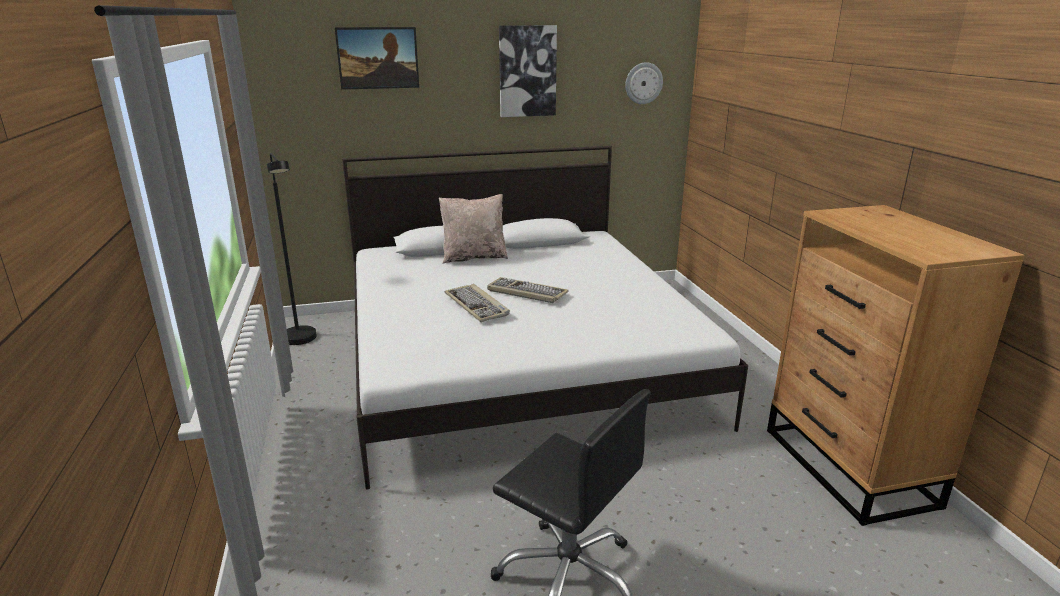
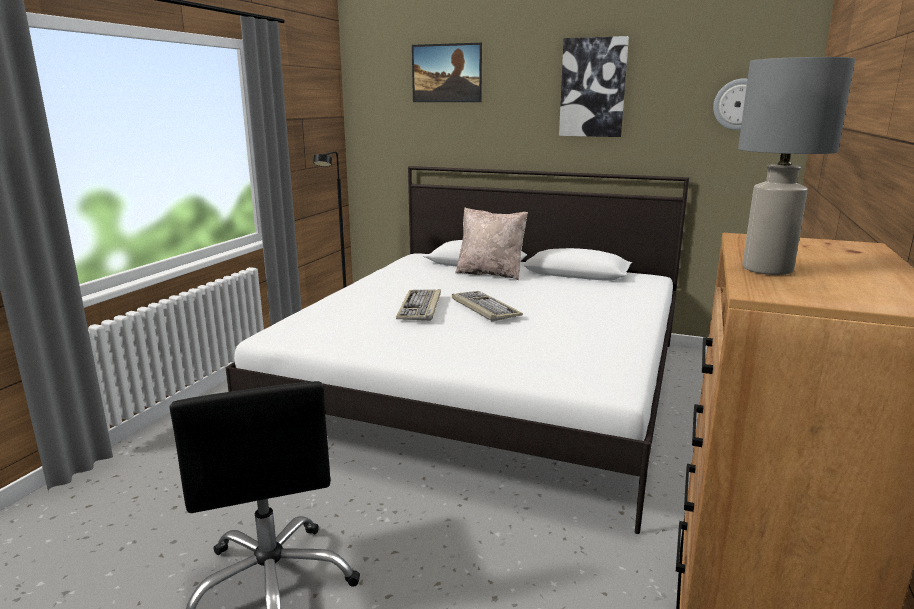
camera: 35 degrees right, 5 degrees down
(894, 239) = (767, 270): none -> grey table lamp

